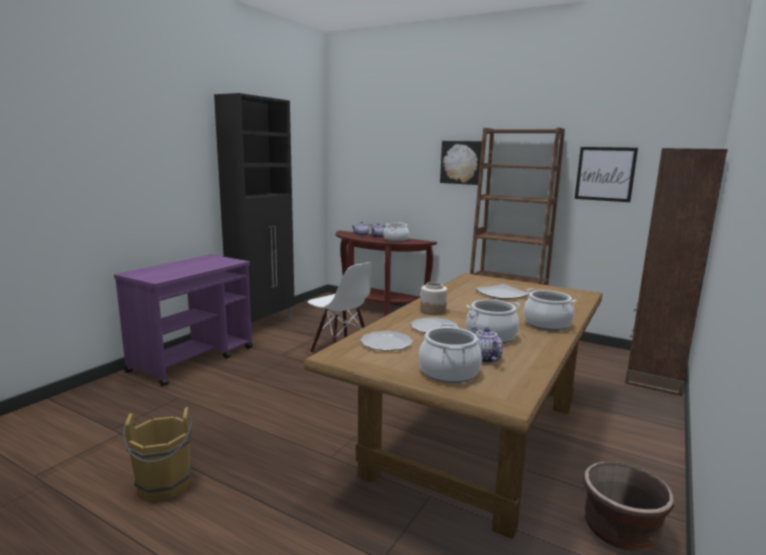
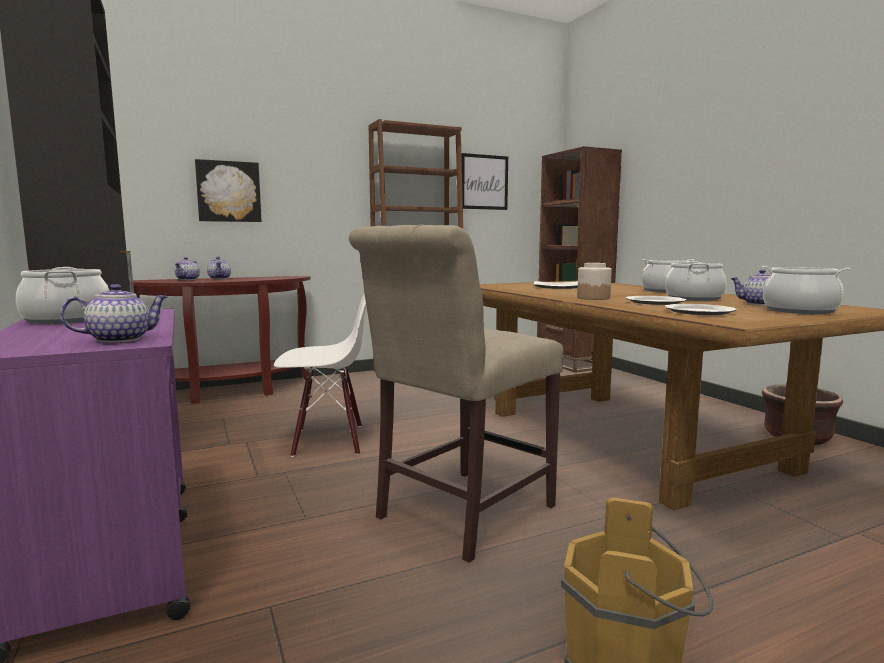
camera: 55 degrees left, 5 degrees down
(161, 276) = (120, 339): none -> teapot
(285, 411) = (458, 514): none -> beige chair
(396, 240) = (259, 278): cooking pot -> cooking pot (67, 319)
(461, 162) = (330, 166): picture -> picture (228, 191)

